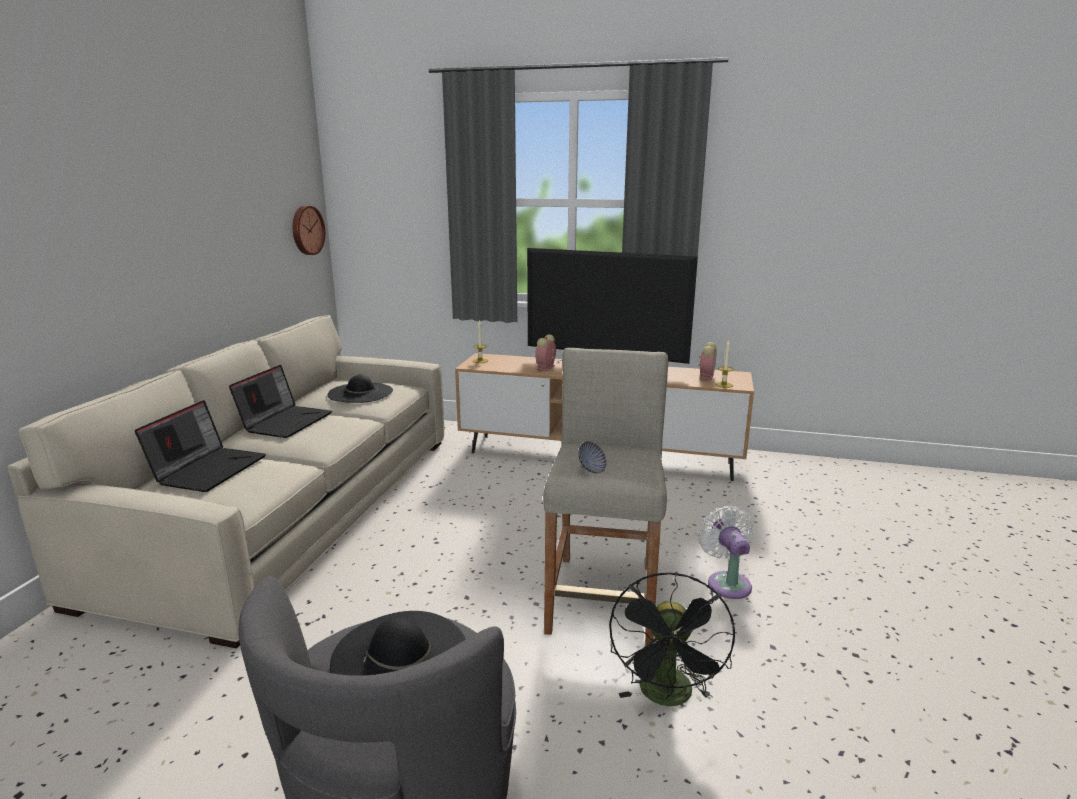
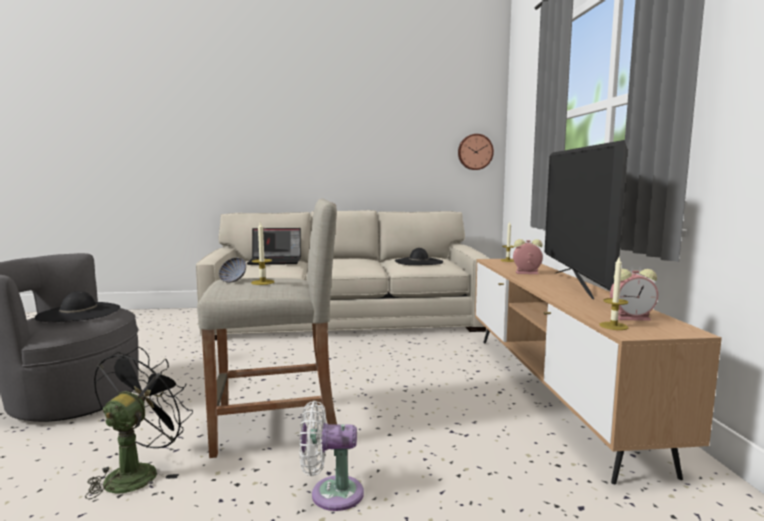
camera: 70 degrees right, 10 degrees down
(286, 421) = (351, 260): laptop -> none
(609, 456) = (262, 282): none -> candle
(668, 697) = (138, 472): black fan -> black fan turned 120 degrees clockwise
(727, 582) = (331, 493): white fan -> white fan turned 150 degrees counterclockwise

